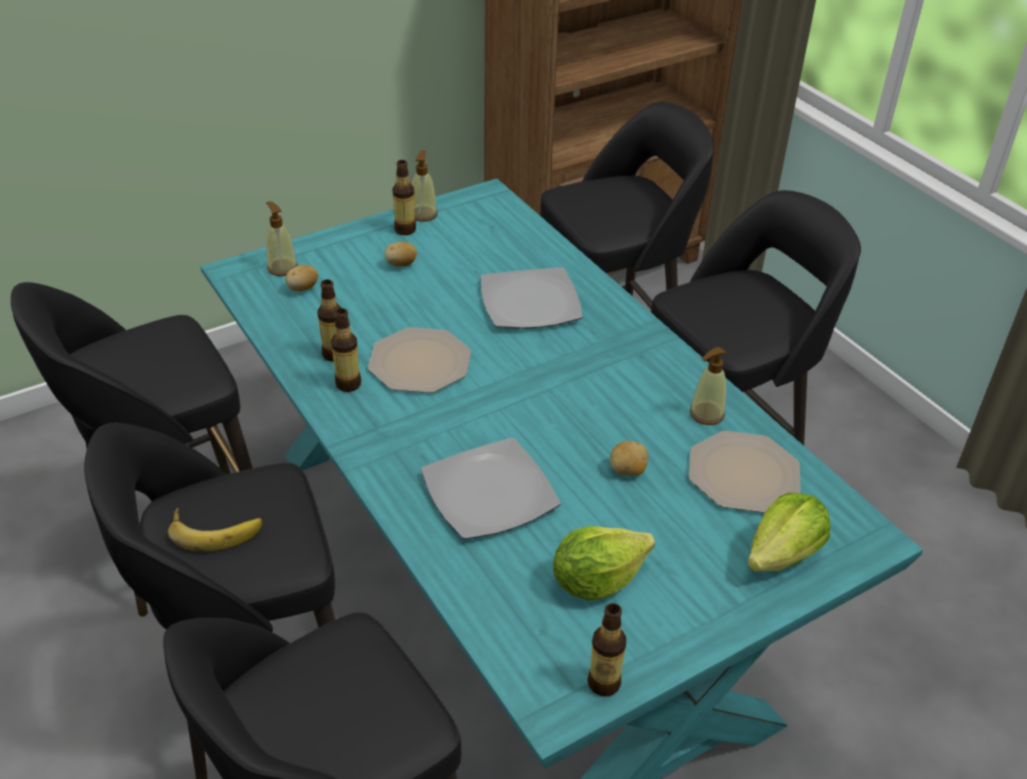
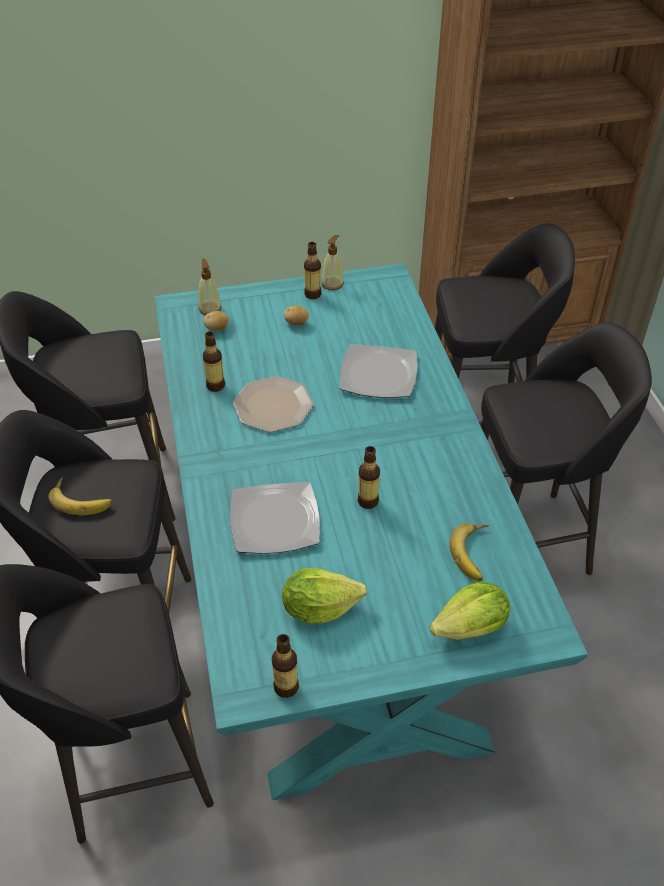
camera: 20 degrees right, 5 degrees up
(348, 384) = (214, 411): bottle -> bottle (368, 501)
(628, 471) = (385, 529): potato -> none
(706, 414) = (470, 498): soap dispenser -> none
(744, 473) = (475, 554): plate -> banana

